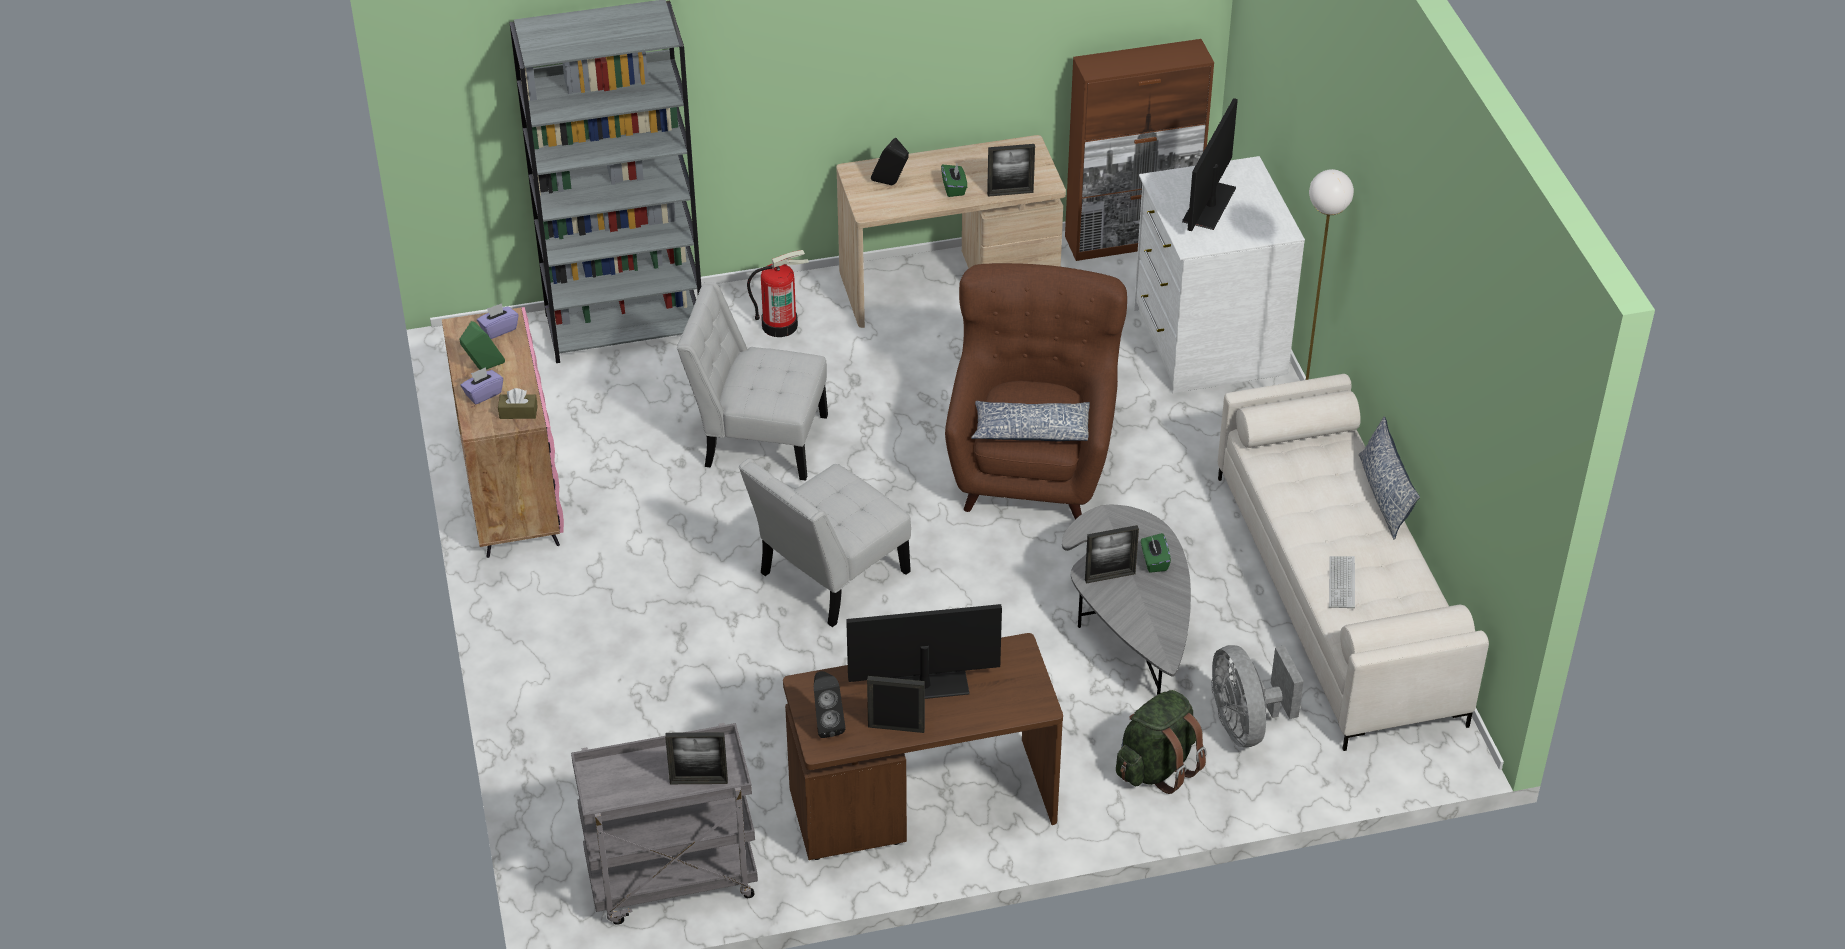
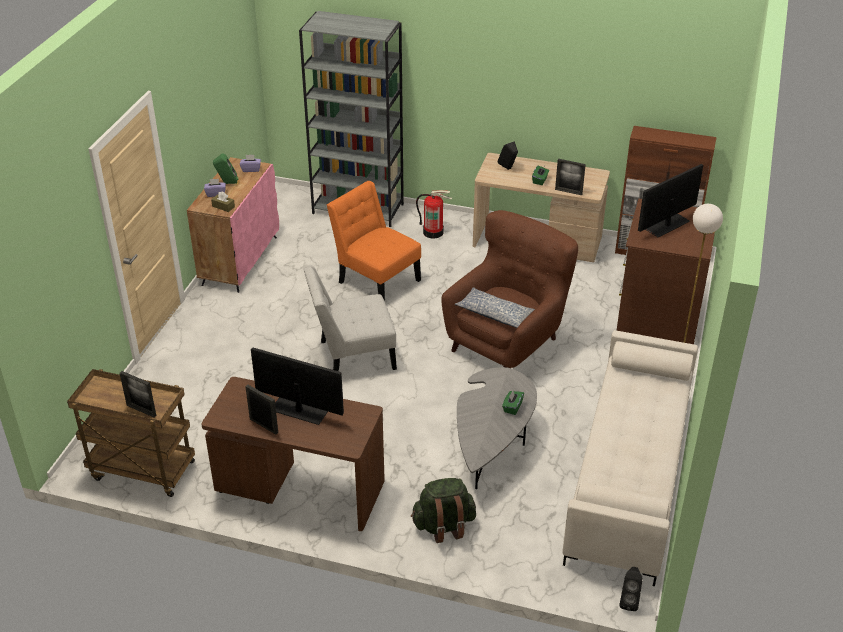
camera: 30 degrees right, 5 degrees down
(671, 881) = (141, 471): grey cart -> brown cart
(758, 439) = (376, 279): white chair -> orange chair
(827, 724) = (230, 409): black speaker -> black speaker (629, 601)
(1110, 577) = (480, 405): picture frame -> none
(1207, 342) = (657, 316): white dresser -> brown dresser
(1246, 724) = (515, 524): grey fan -> none
(1341, 583) = (609, 460): keyboard -> none
(1384, 495) = (677, 423): pillow -> none

